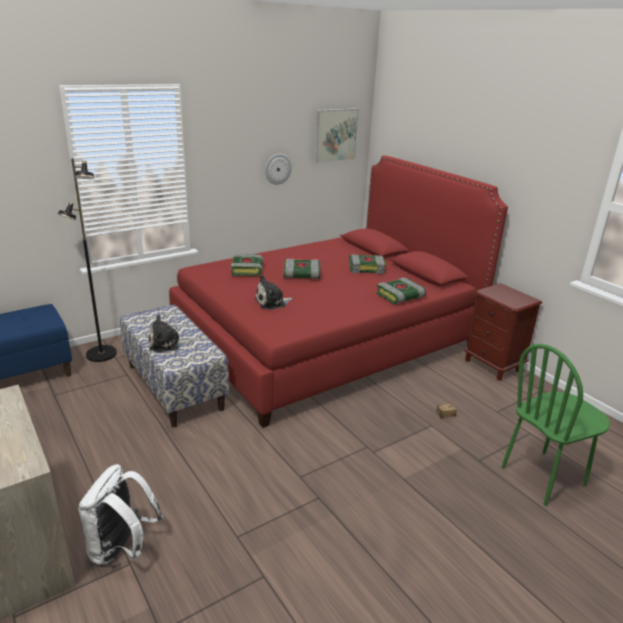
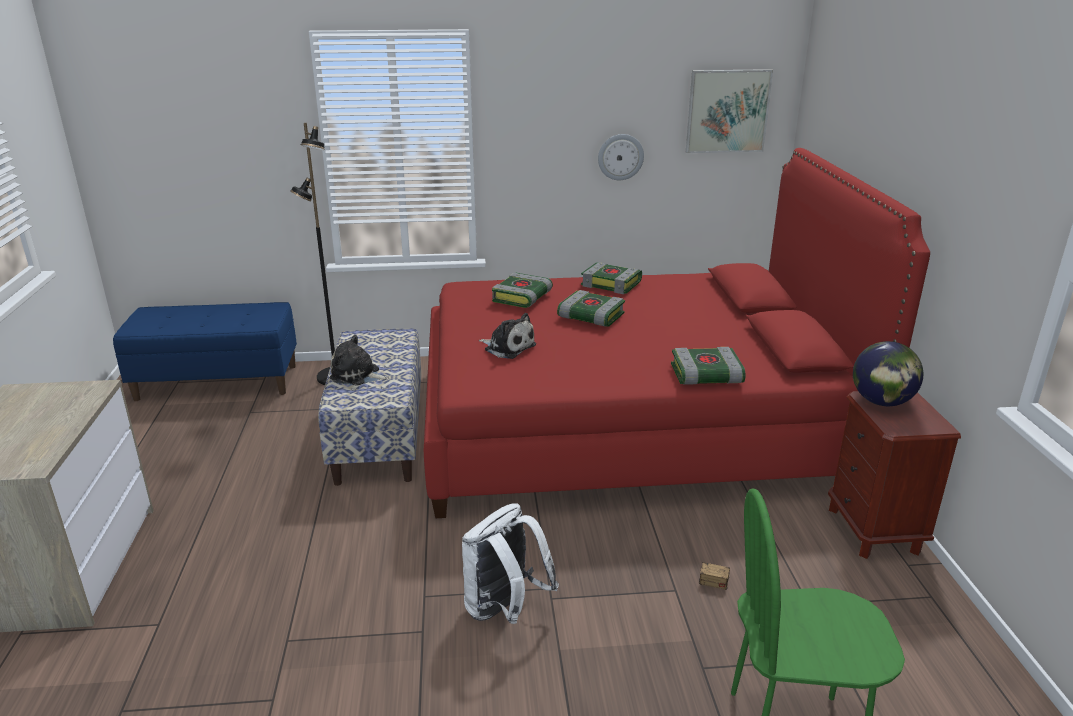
camera: 30 degrees right, 0 degrees up
(121, 548) = (165, 605): white backpack -> white backpack (504, 609)
(272, 302) = (508, 347): plush toy -> plush toy turned 150 degrees counterclockwise
(367, 268) = (702, 324): book -> book (612, 284)
(495, 292) = (881, 402): none -> globe

